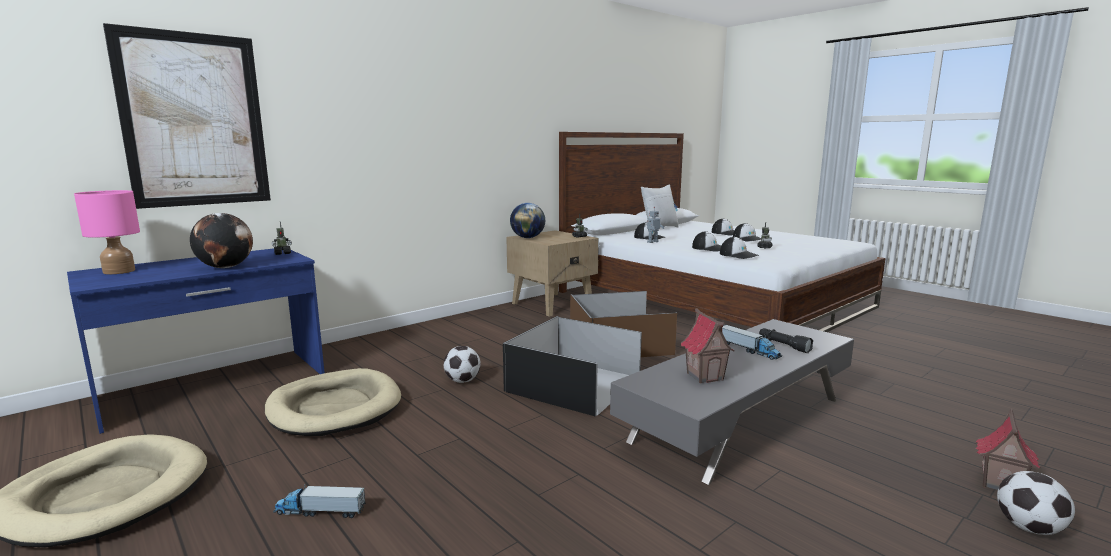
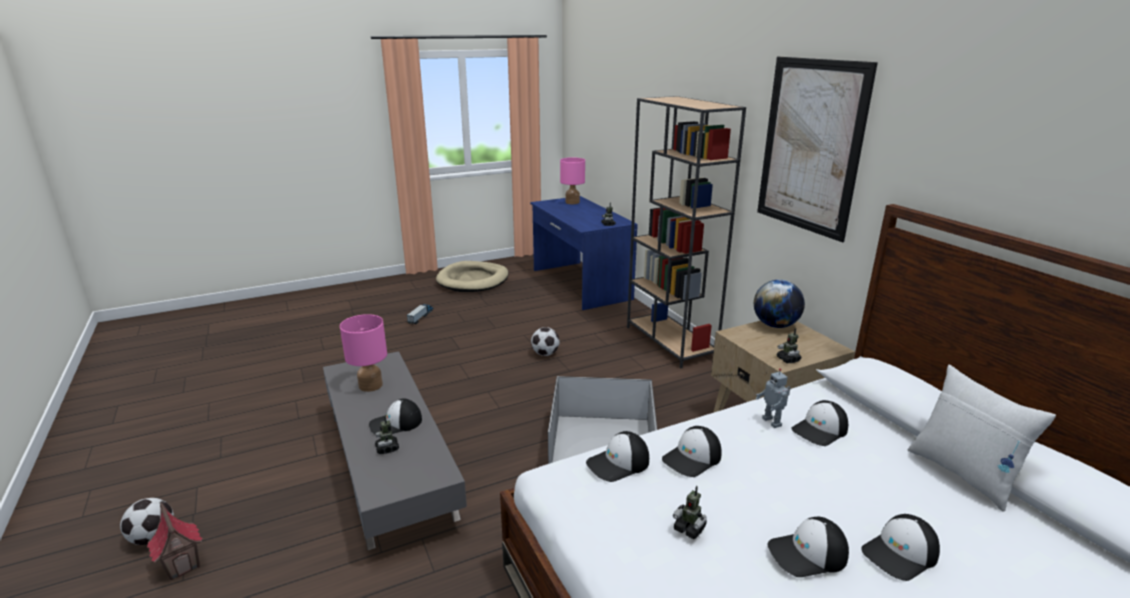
camera: 105 degrees right, 10 degrees up
(195, 120) = (620, 125): picture -> picture (810, 146)
(225, 267) = (569, 217): globe -> none
(335, 407) = (528, 315): beige dog bed -> none
(423, 331) = (671, 342): none -> bookcase
(573, 385) = (509, 398): black storage box -> none
(705, 376) = (370, 386): toy house -> pink table lamp
(748, 350) = (395, 423): toy truck -> cap
(783, 345) = (387, 448): black flashlight -> toy robot

